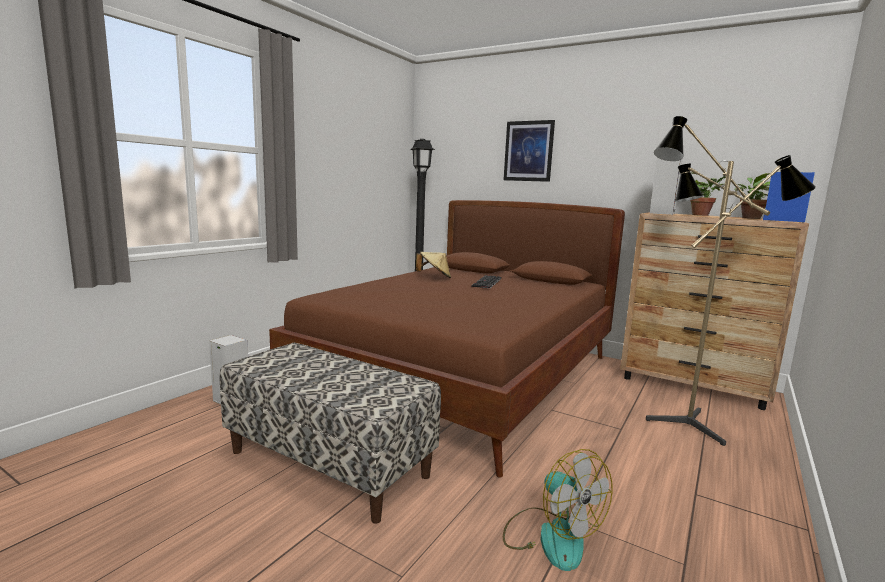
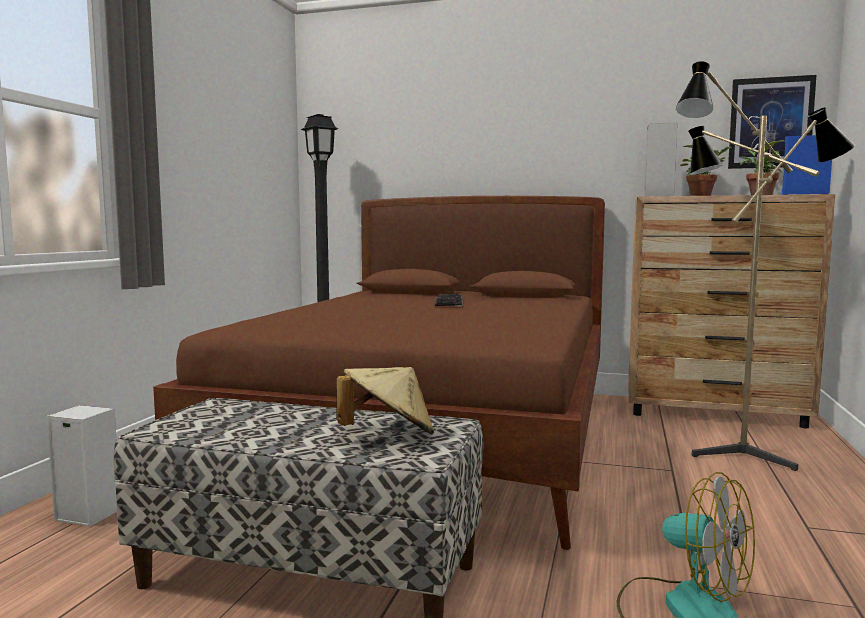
camera: 15 degrees left, 5 degrees down
(434, 277) = (371, 301): beige hat -> beige hat (388, 435)
(528, 151) = (469, 129): picture -> picture (770, 123)

